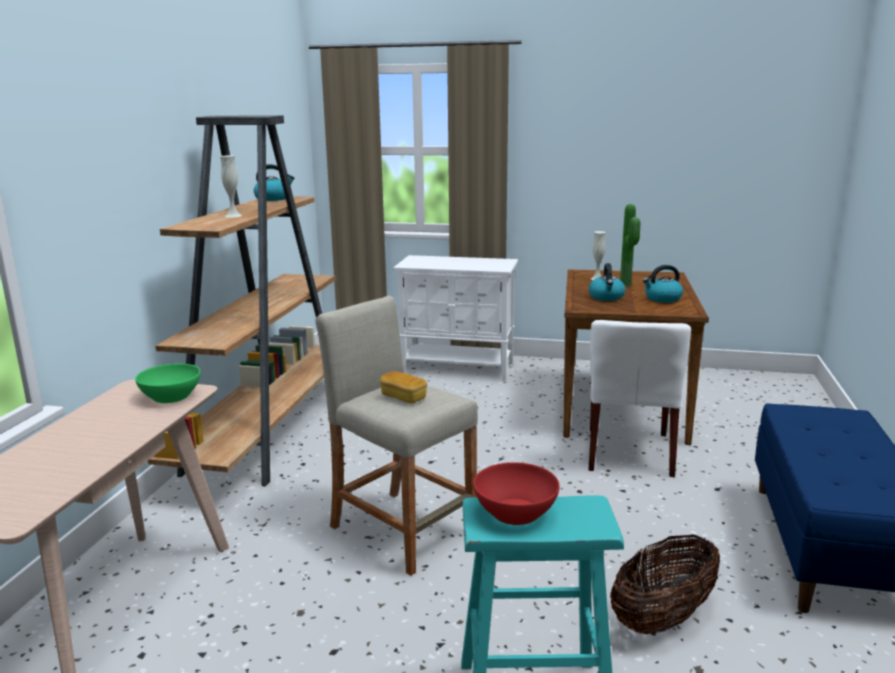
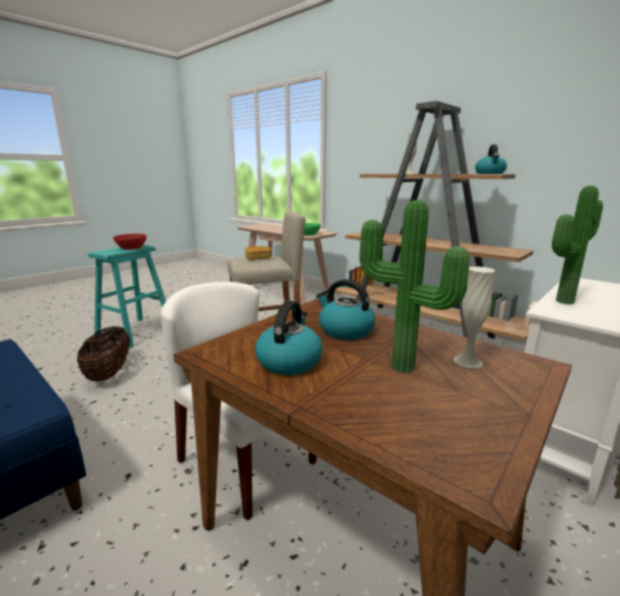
camera: 120 degrees right, 0 degrees up
(473, 267) = (561, 301): none -> potted plant

